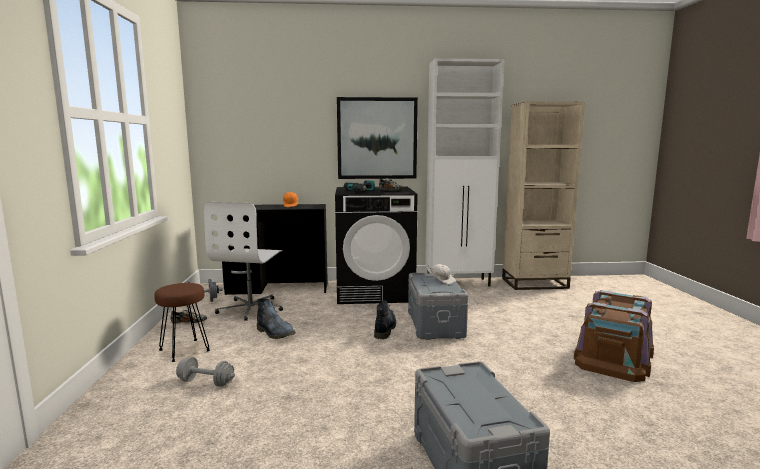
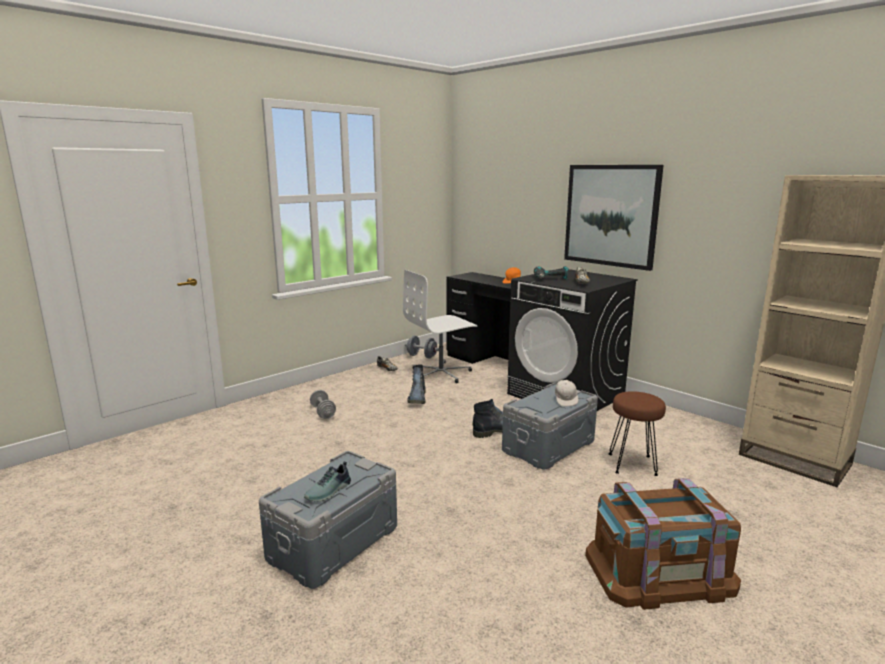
camera: 50 degrees right, 5 degrees up
(184, 350) = (351, 387): brown stool -> brown stool (632, 464)
(459, 283) = (681, 420): white cabinet -> none
(488, 401) = (329, 492): none -> shoe

